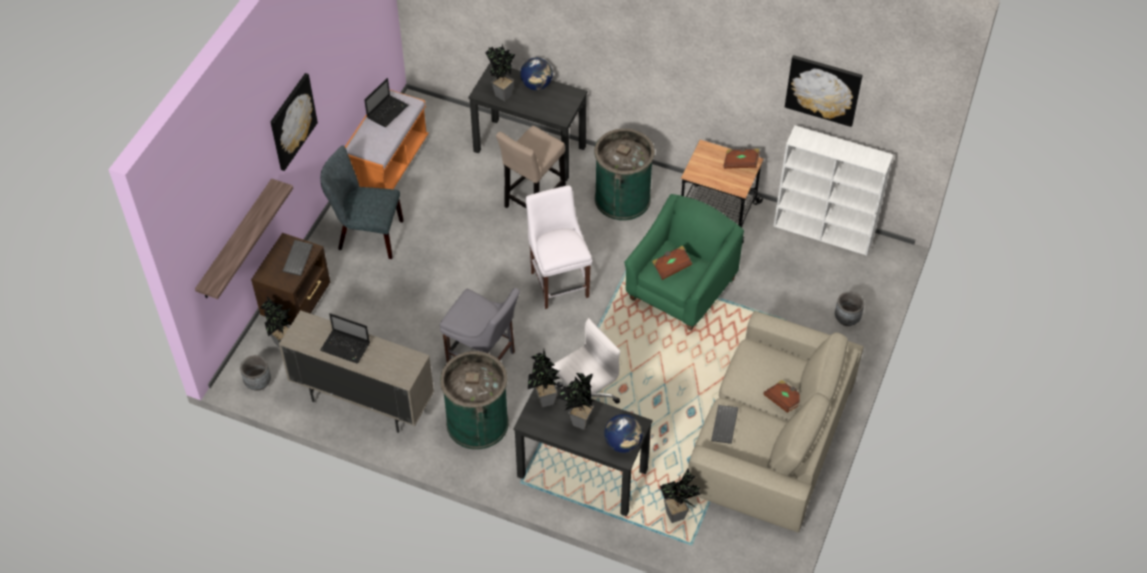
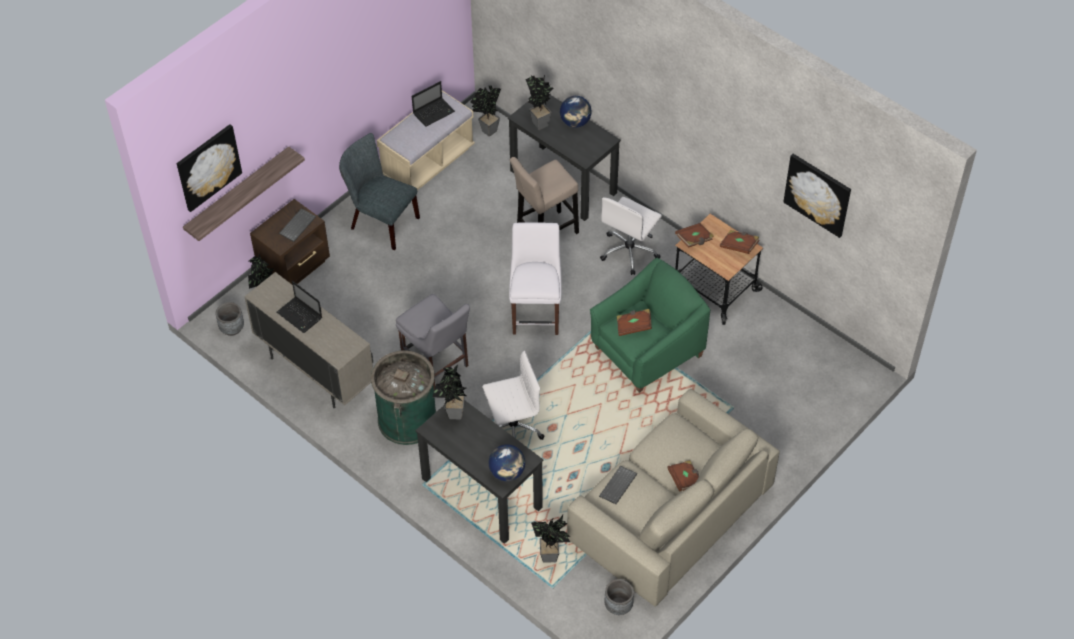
camera: 20 degrees right, 0 degrees up
(292, 121) = (321, 99): picture -> picture (208, 167)
(388, 164) = (428, 162): orange bench -> beige bench
(578, 423) = (475, 443): potted plant -> potted plant (486, 131)
(622, 198) = (629, 251): green trash can -> white office chair
(696, 168) = (694, 240): none -> brown book
(824, 232) = (810, 335): white bookcase -> none
(847, 318) = (794, 424): grey planter -> grey planter (618, 606)

